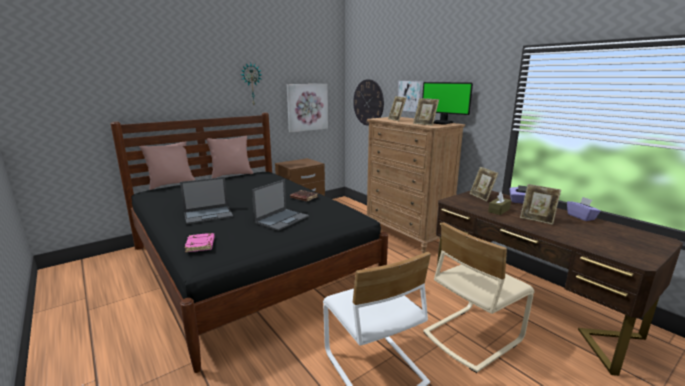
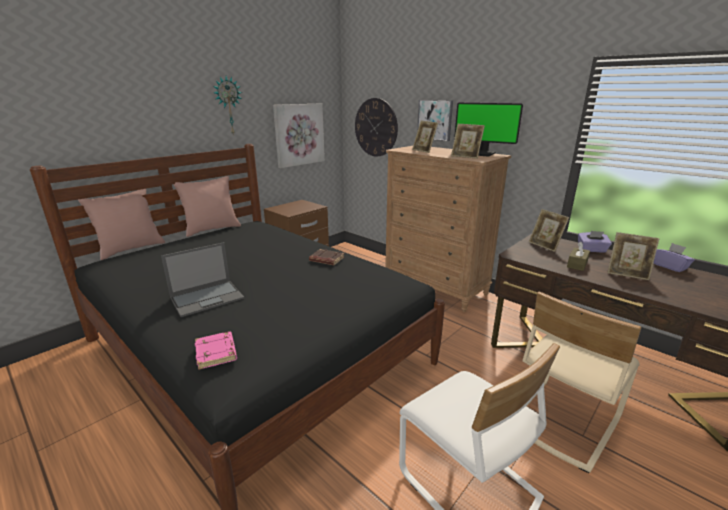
camera: 10 degrees left, 5 degrees up
(282, 219) = (314, 297): laptop -> none

